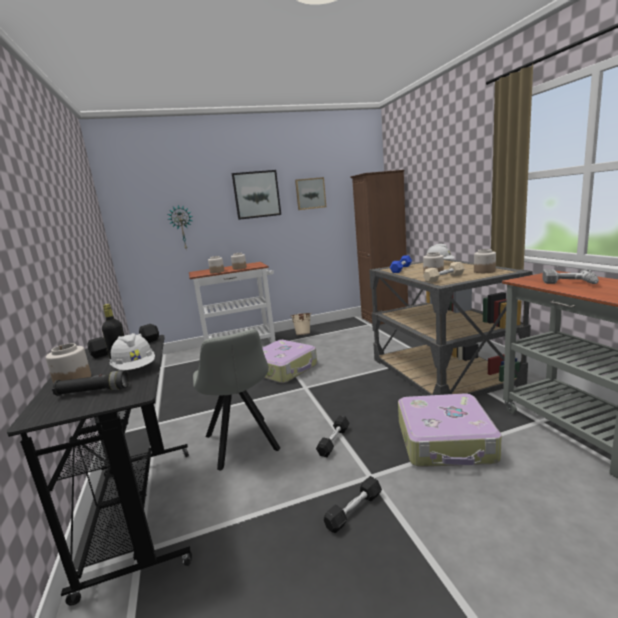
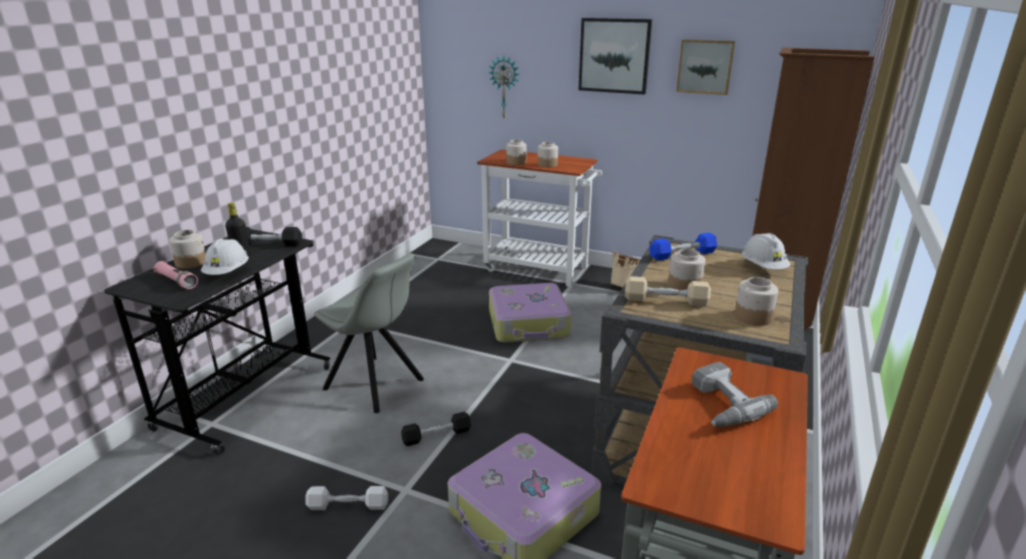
camera: 40 degrees right, 10 degrees up
(93, 392) = (177, 281): black flashlight -> pink flashlight
(242, 443) = (375, 384): grey chair -> grey chair turned 75 degrees counterclockwise
(354, 510) = (348, 505): black dumbbell -> white dumbbell

